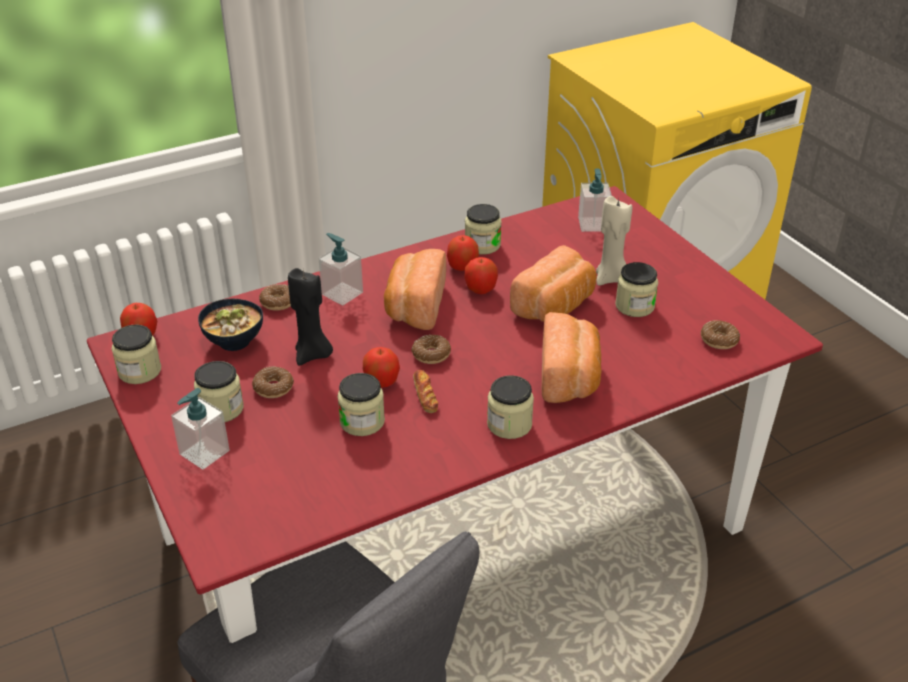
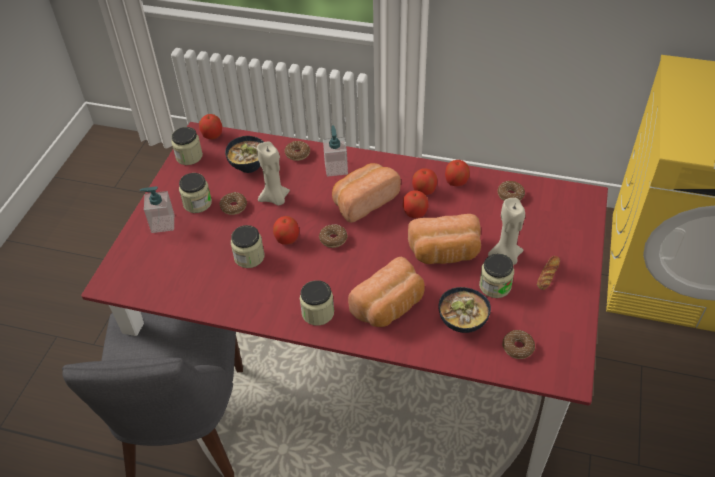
camera: 45 degrees right, 10 degrees up
(313, 355) = (275, 199): black candle -> beige candle
(425, 395) = (298, 262): bread -> bread (548, 274)
(482, 245) = (456, 182): jar -> apple
(546, 230) = (510, 195): none -> donut
(593, 224) = (548, 209): soap dispenser -> none
(647, 349) = (462, 321): none -> bowl

